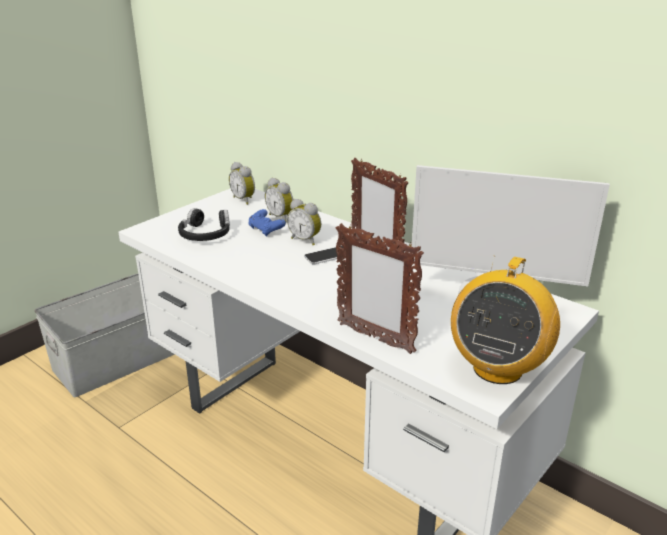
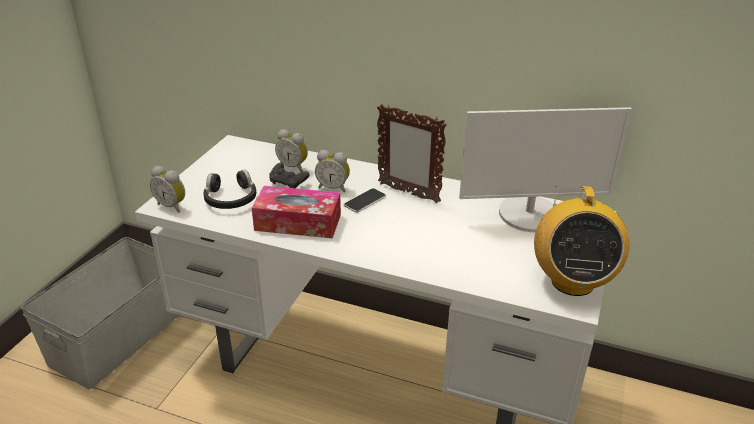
camera: 20 degrees left, 5 degrees up
(244, 199) = (243, 153): alarm clock -> alarm clock (172, 206)
(251, 263) = (298, 222): none -> tissue box
(266, 230) = (288, 183): blue game controller -> black game controller
(374, 338) = (458, 276): picture frame -> none

